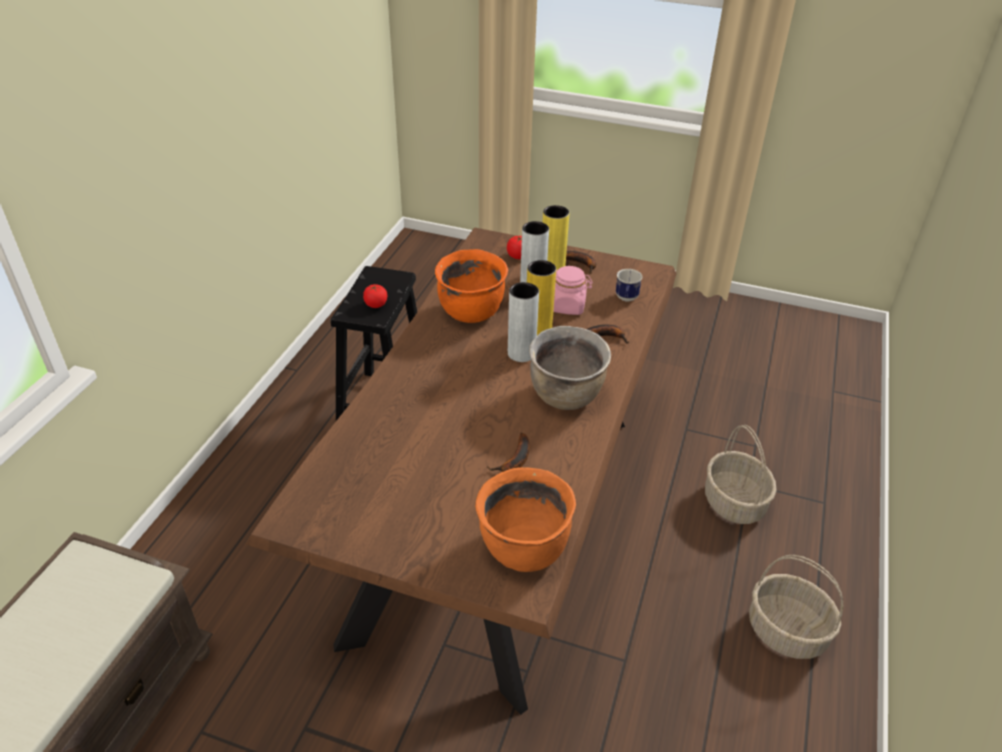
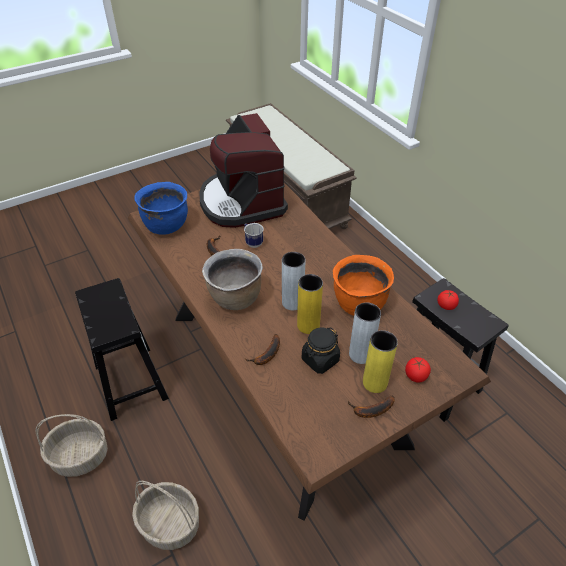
camera: 130 degrees right, 5 degrees up
(383, 501) = (242, 202): none -> coffee machine
(523, 549) = (166, 225): orange cooking pot -> blue cooking pot
(568, 306) = (320, 360): pink jar -> black jar
(626, 299) = (295, 403): mug -> mug (252, 242)
(664, 673) = (130, 381): none -> black stool

